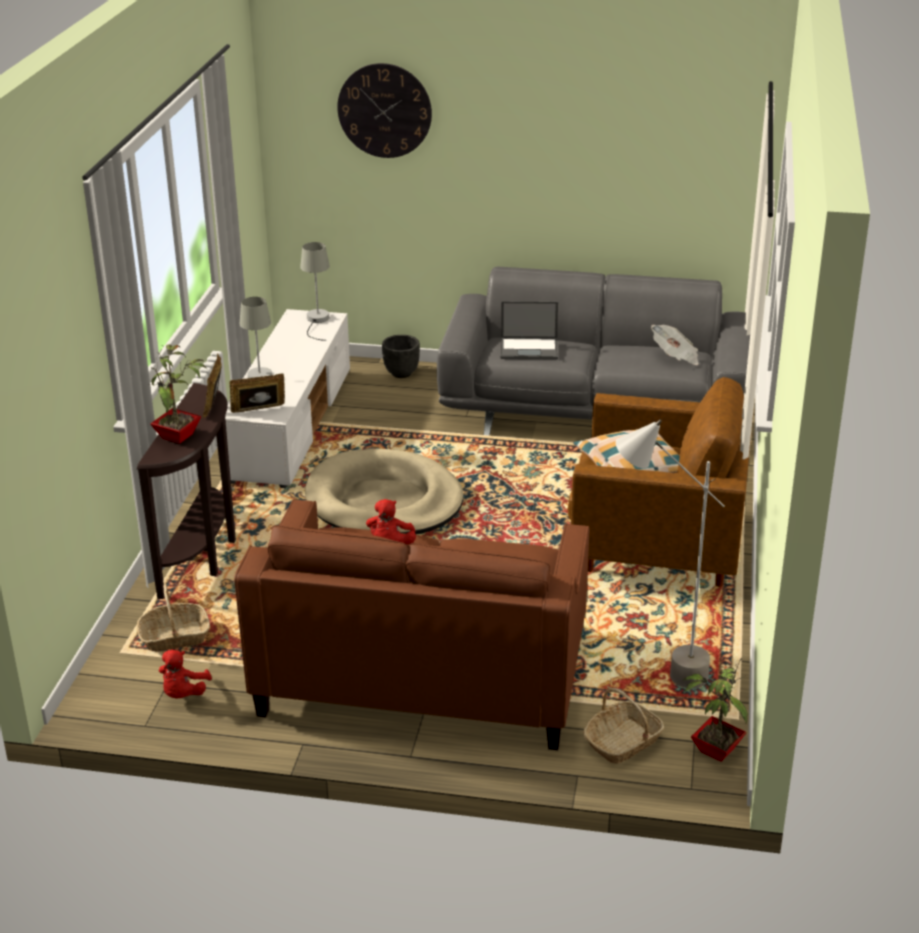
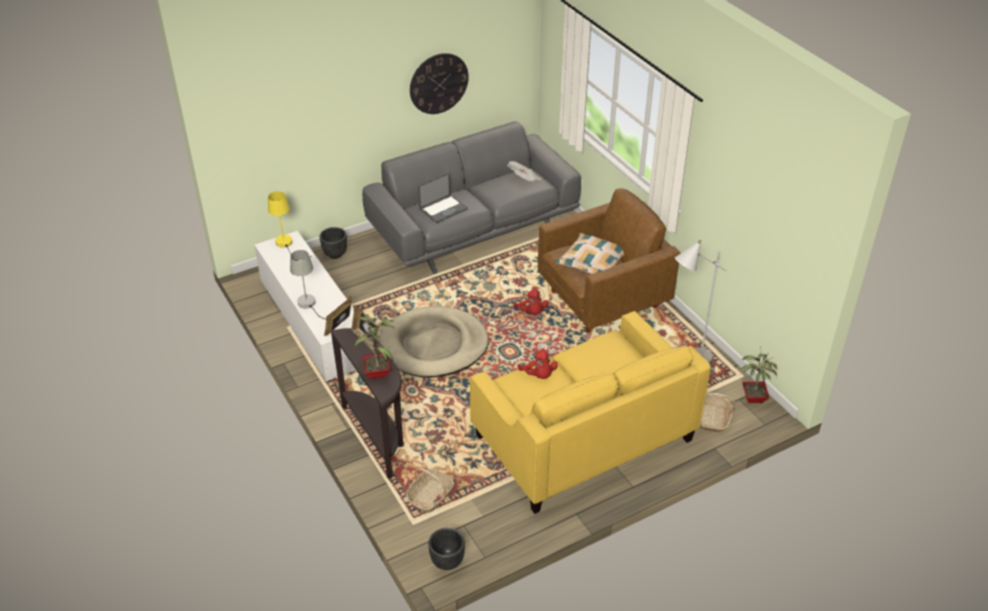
camera: 40 degrees left, 10 degrees up
(102, 706) = (447, 561): none -> black planter
(183, 694) = (481, 526): red plush toy -> red plush toy (531, 312)
(317, 321) = (286, 245): grey table lamp -> yellow table lamp
(384, 110) = (295, 84): wall clock -> wall clock (439, 83)
(422, 673) = (582, 438): brown sofa -> yellow sofa

